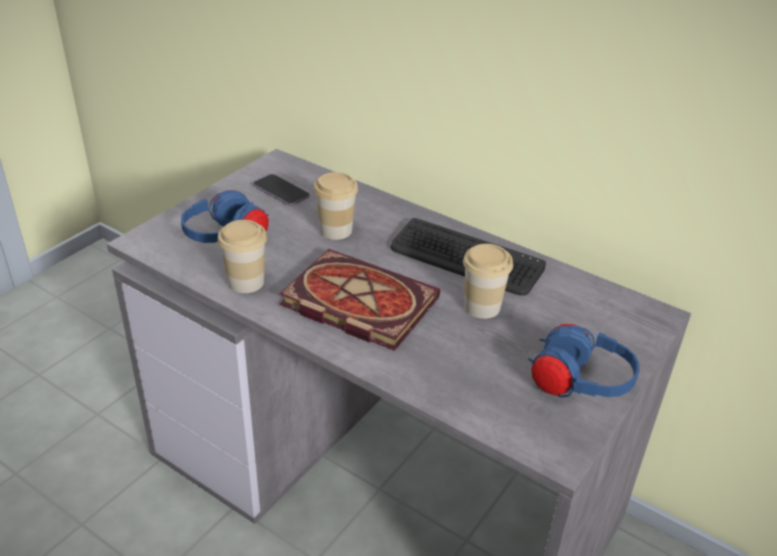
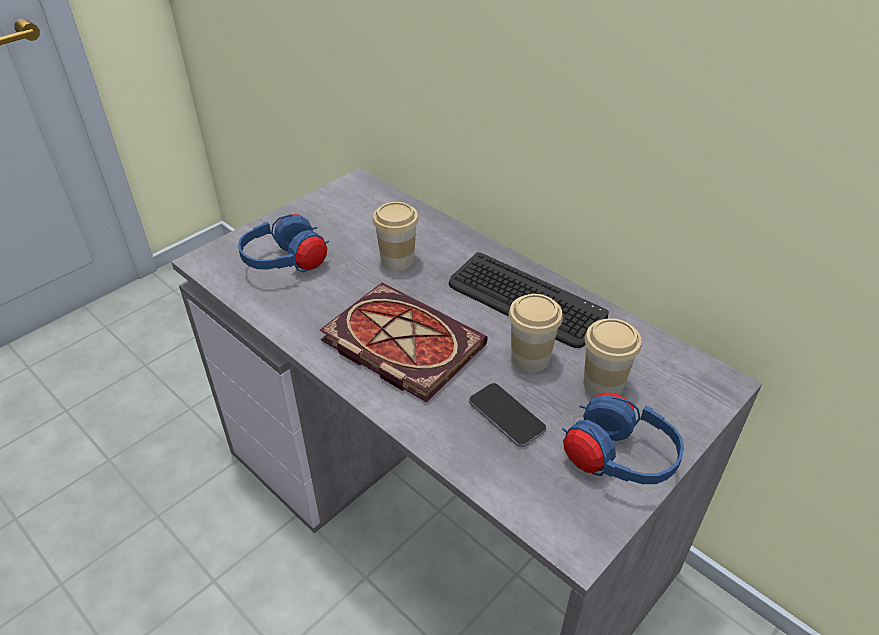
camera: 10 degrees right, 5 degrees up
(246, 282) = (294, 312): cup -> cup (603, 384)
(281, 192) = (352, 215): phone -> phone (506, 416)

